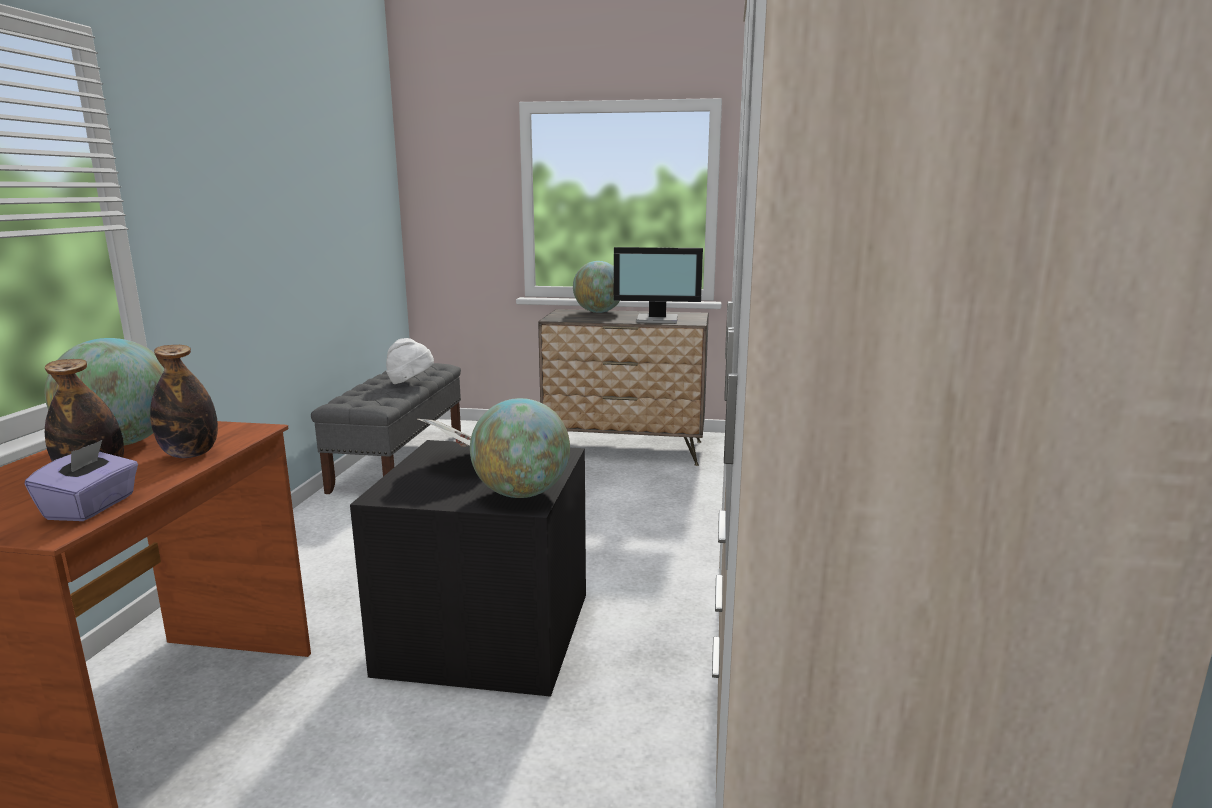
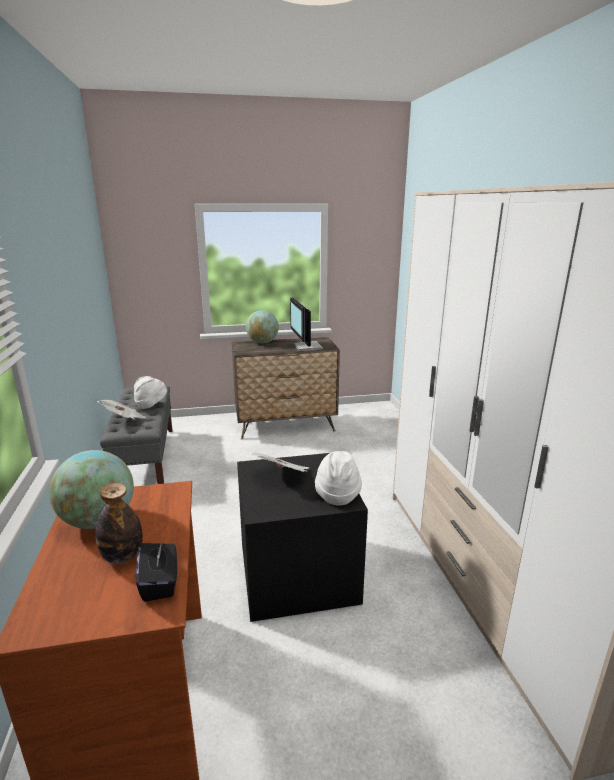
camera: 20 degrees left, 5 degrees up
(92, 507) = (160, 583): purple tissue box -> black tissue box
(190, 454) = (162, 521): bottle -> none
(360, 392) = (124, 420): none -> newspaper
(521, 494) = (337, 494): globe -> white hat
(658, 320) = (306, 346): monitor -> monitor turned 90 degrees clockwise

